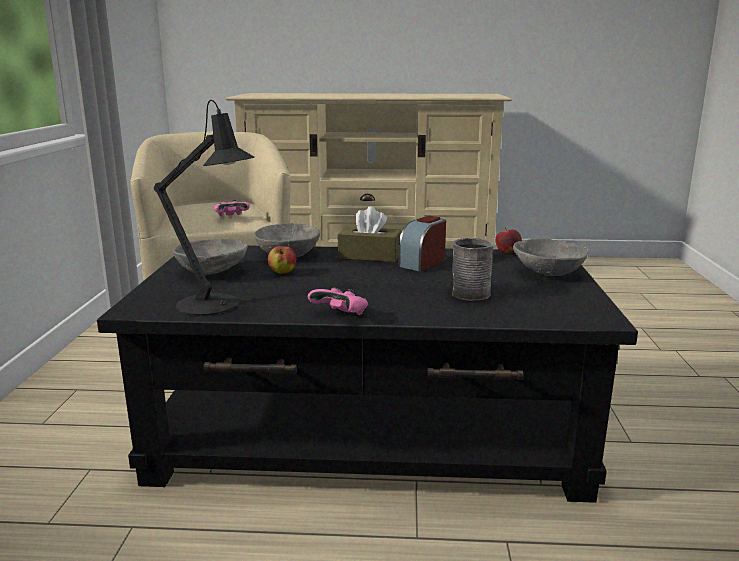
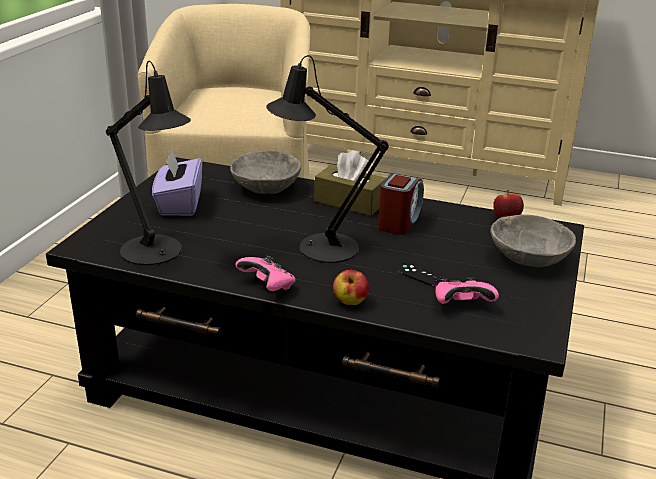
camera: 15 degrees right, 10 degrees up
(213, 272) = (179, 204): grey bowl -> purple tissue box
(231, 217) = (244, 115): pink game controller -> pink game controller (462, 305)
(282, 273) = (245, 215): apple -> apple (350, 302)
(367, 285) = (319, 247): none -> black table lamp
(422, 263) = (399, 221): alarm clock -> alarm clock turned 150 degrees clockwise
(472, 292) = (423, 275): grey mug -> black game controller

